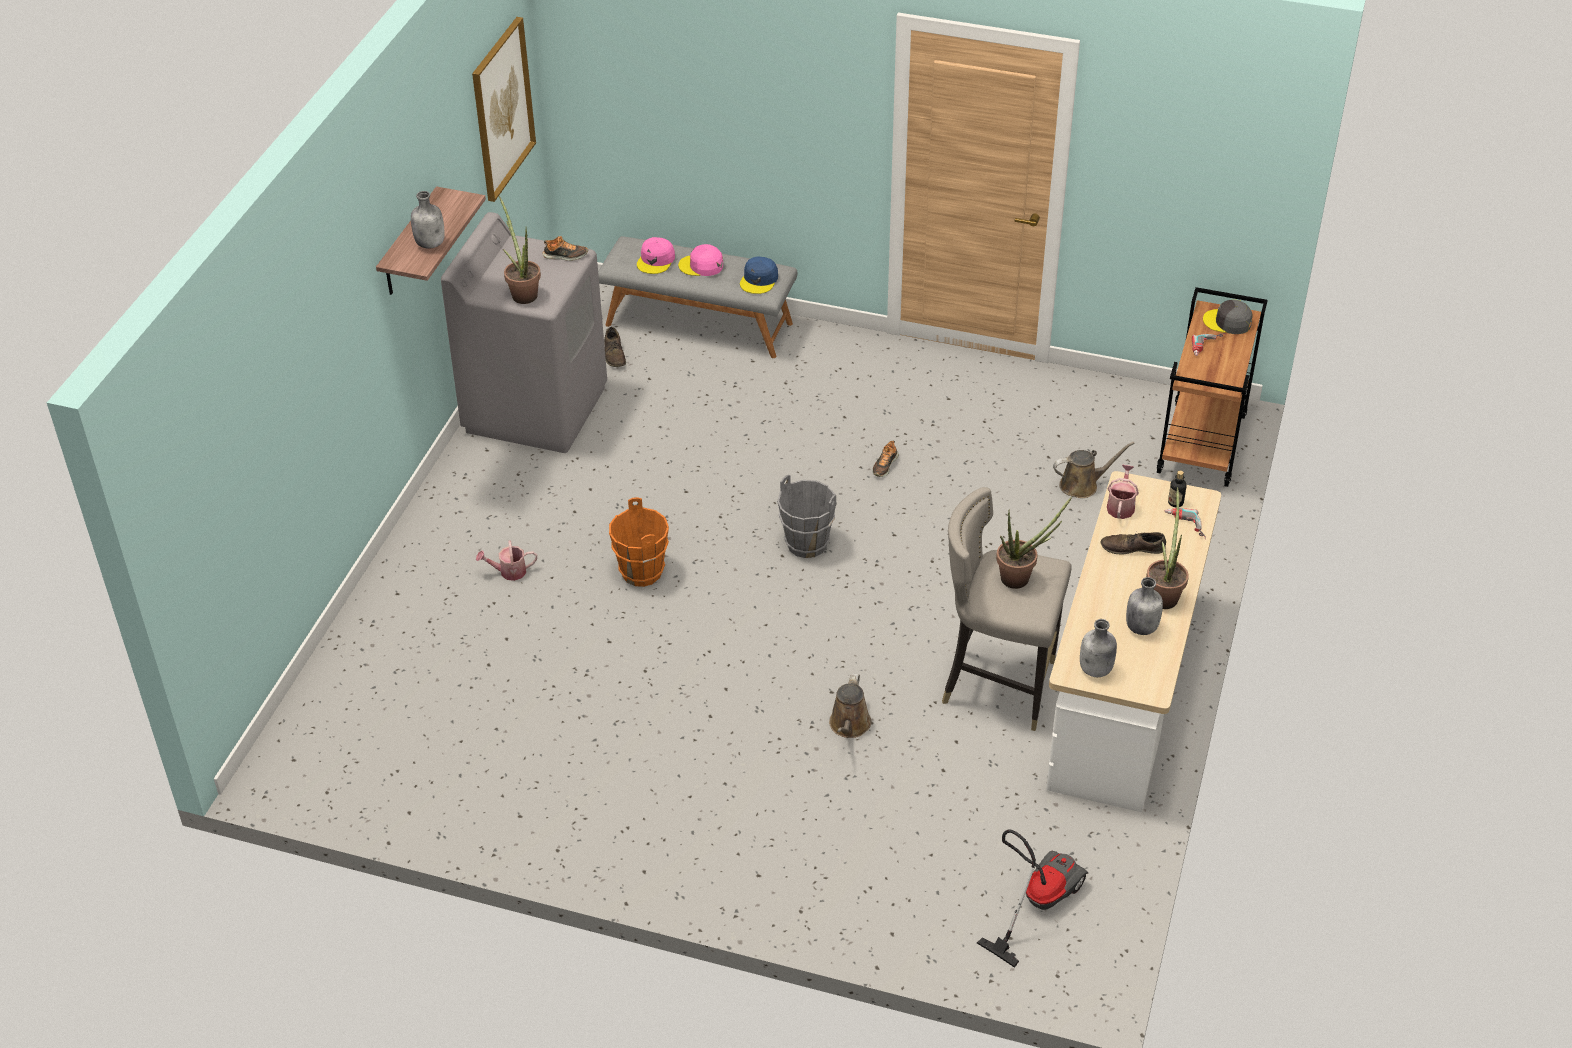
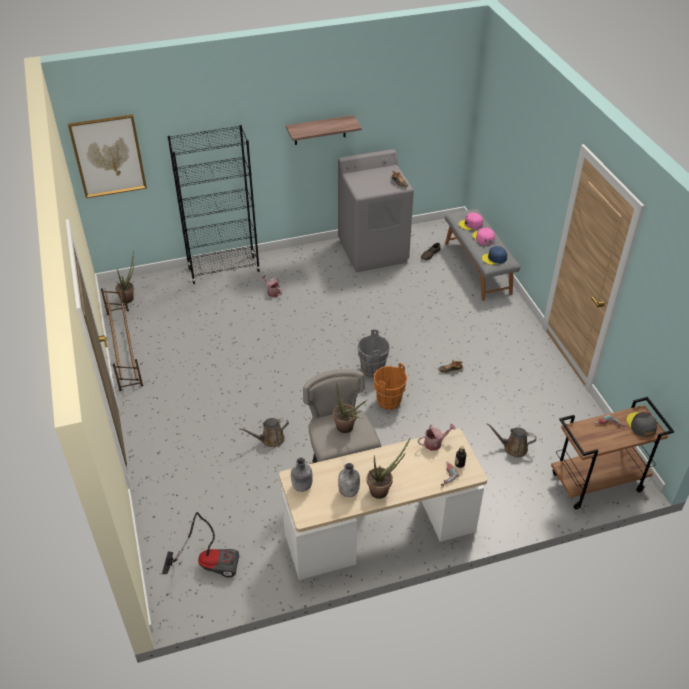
camera: 55 degrees right, 0 degrees up
(383, 606) = (224, 270): none -> black bookcase
(431, 243) = (314, 130): grey bottle -> none
(455, 823) = (124, 347): none -> brown shoe rack
(502, 109) = (430, 108): picture -> picture (108, 156)
(522, 293) = (362, 184): potted plant -> potted plant (129, 297)
(641, 572) = (306, 328): orange bucket -> orange bucket (388, 401)
(1082, 485) = (513, 448): brown watering can -> brown watering can turned 150 degrees clockwise
(1132, 548) = (407, 461): brown shoe -> none

